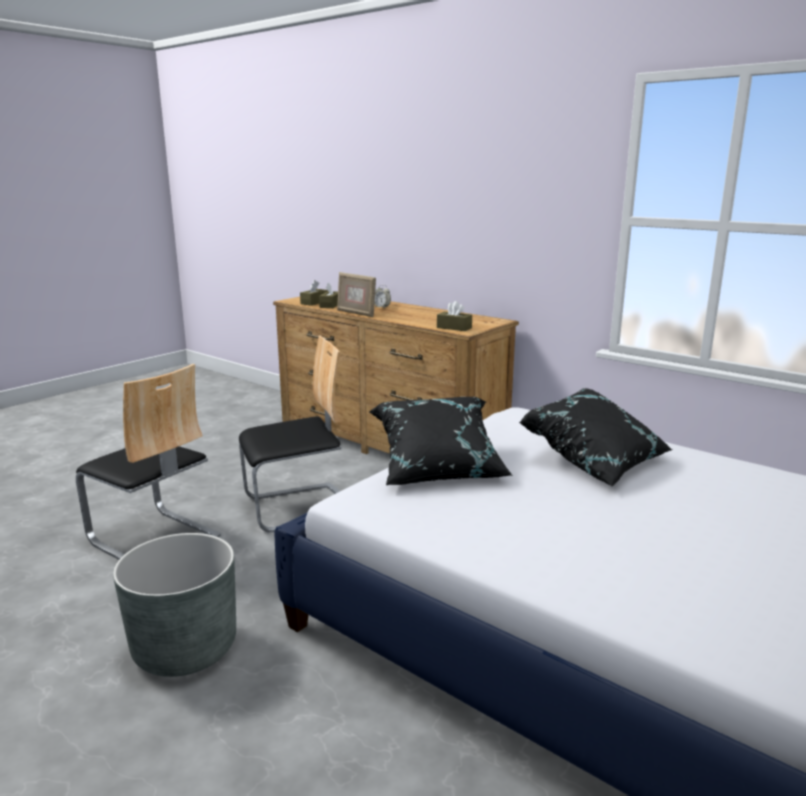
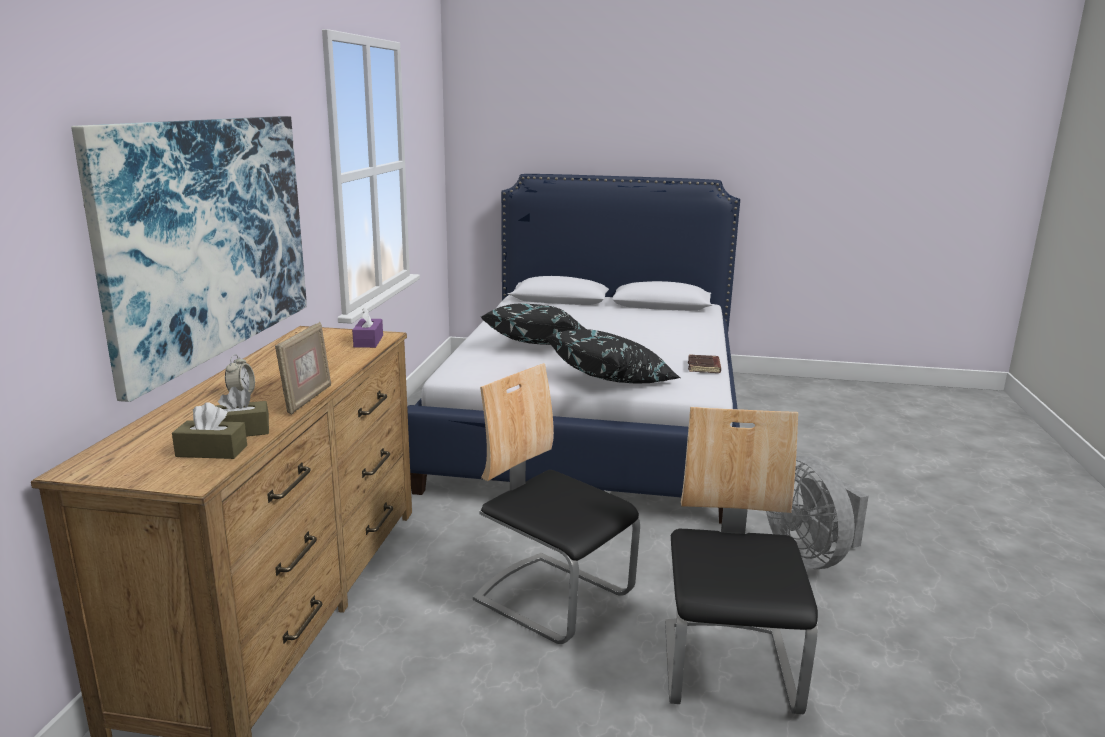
camera: 120 degrees left, 0 degrees up
(185, 648) = (809, 556): grey planter -> grey fan
(430, 532) = (704, 367): none -> brown book
(444, 229) = (210, 237): none -> picture
(454, 328) = (368, 341): brown tissue box -> purple tissue box

